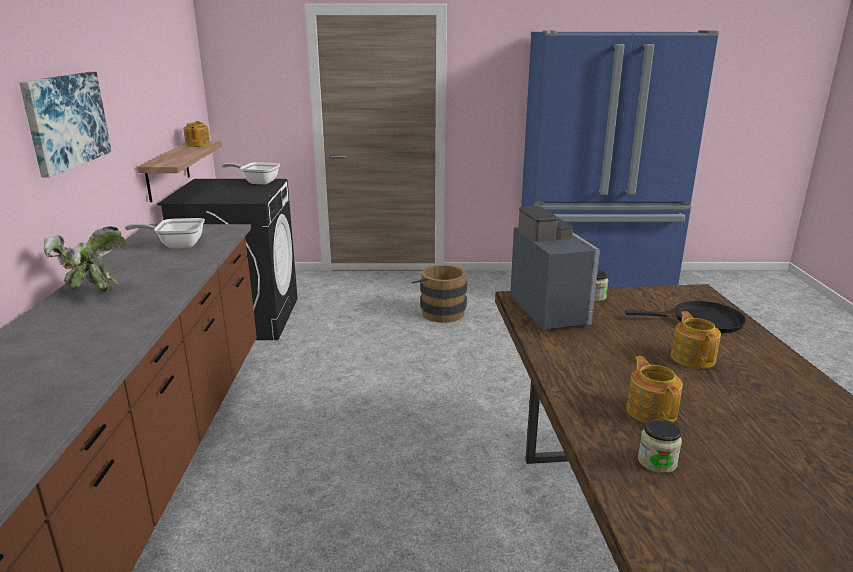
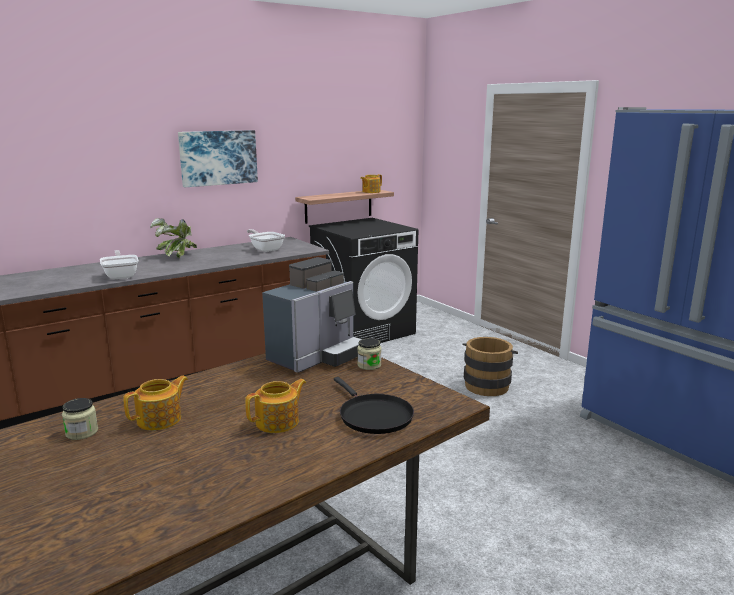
camera: 55 degrees right, 5 degrees down
(257, 182) = (393, 227): frying pan -> frying pan (121, 275)

